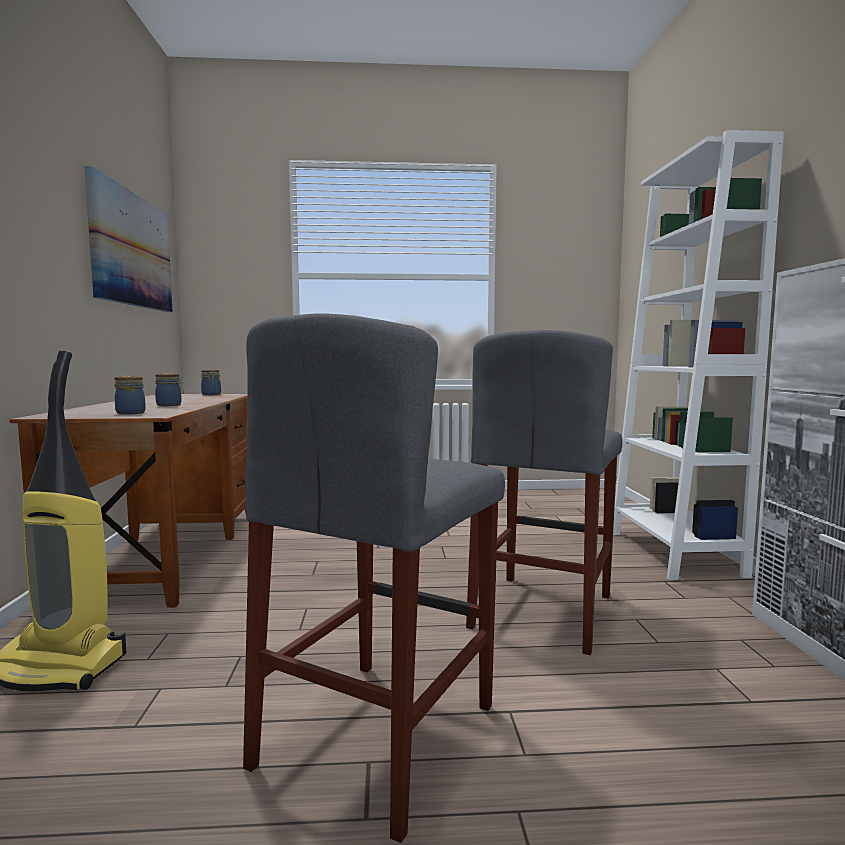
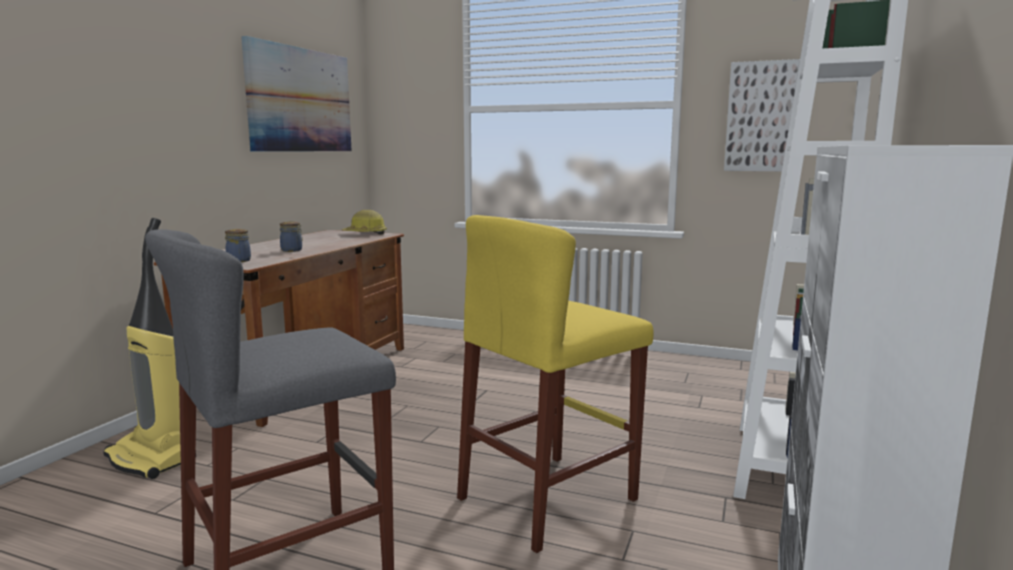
camera: 25 degrees right, 5 degrees up
(211, 394) = (365, 233): jar -> hard hat
(543, 611) = (548, 498): grey stool -> yellow stool
(559, 289) = (765, 116): none -> picture

